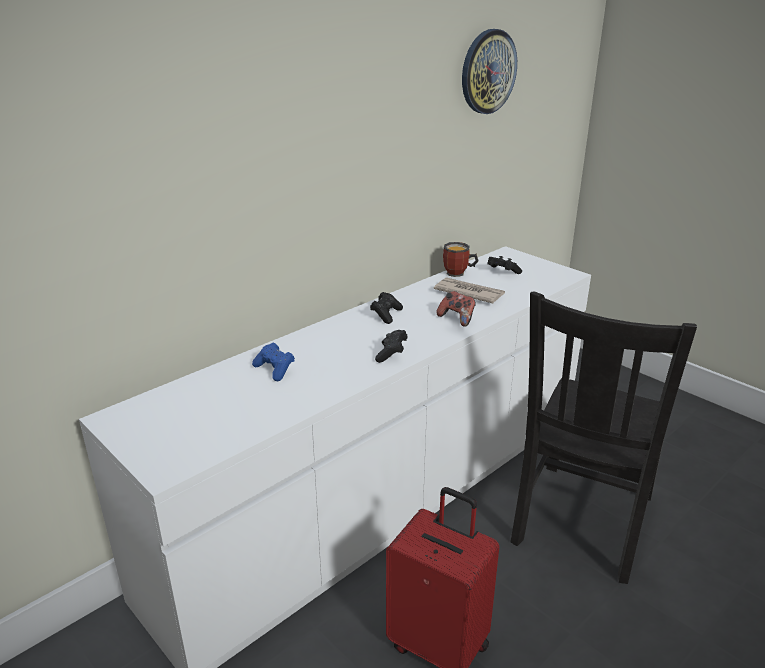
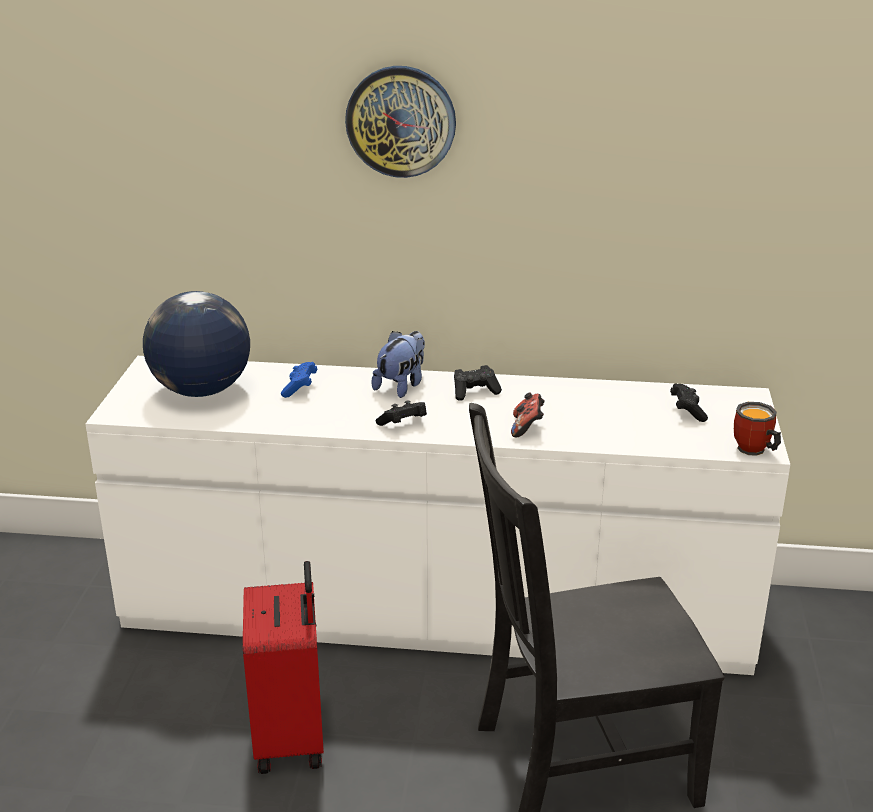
camera: 50 degrees right, 0 degrees up
(203, 412) = (201, 391): none -> globe
(337, 333) = (401, 386): none -> plush toy
(458, 274) = (636, 390): mug -> mug (753, 451)
(468, 293) = (598, 412): newspaper -> none
(488, 72) = (741, 133): wall clock -> wall clock (401, 121)

